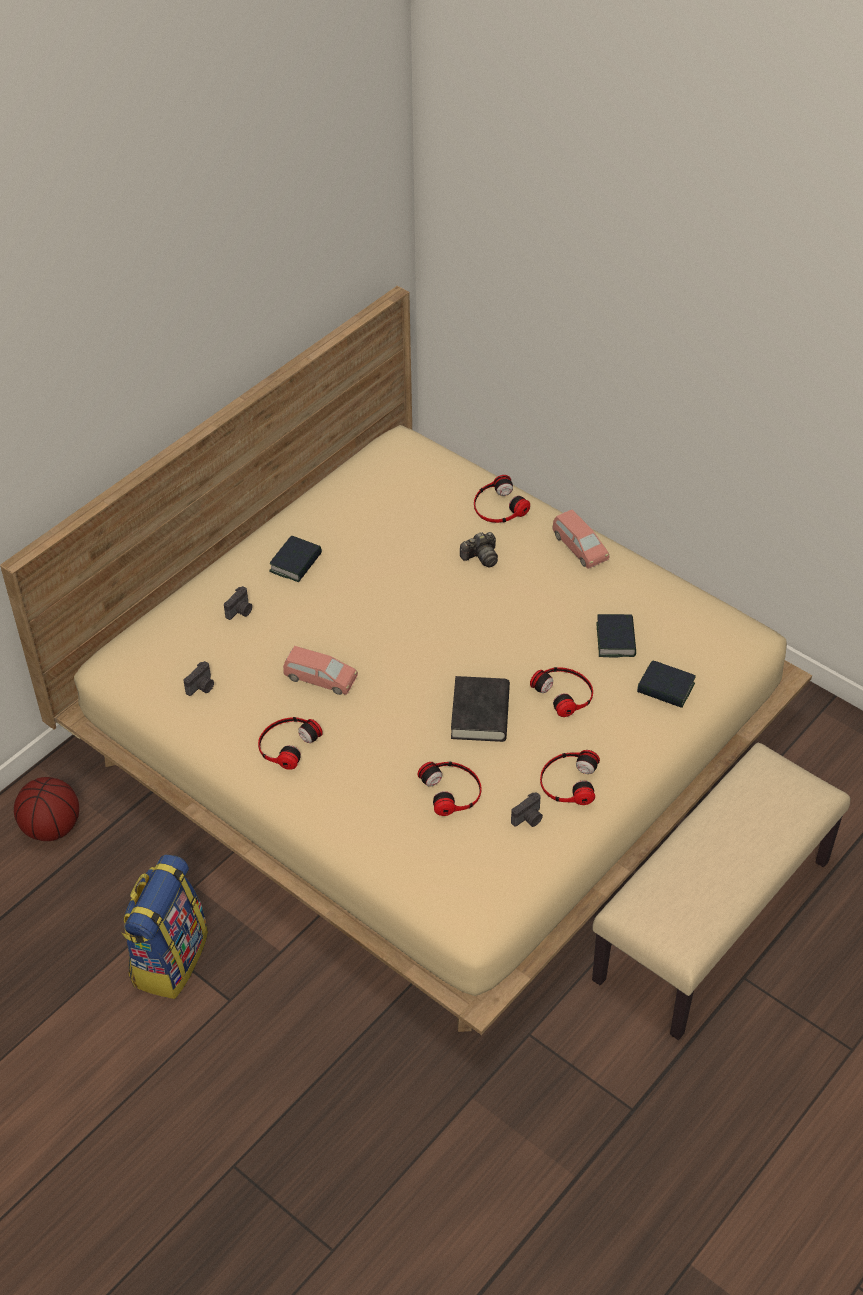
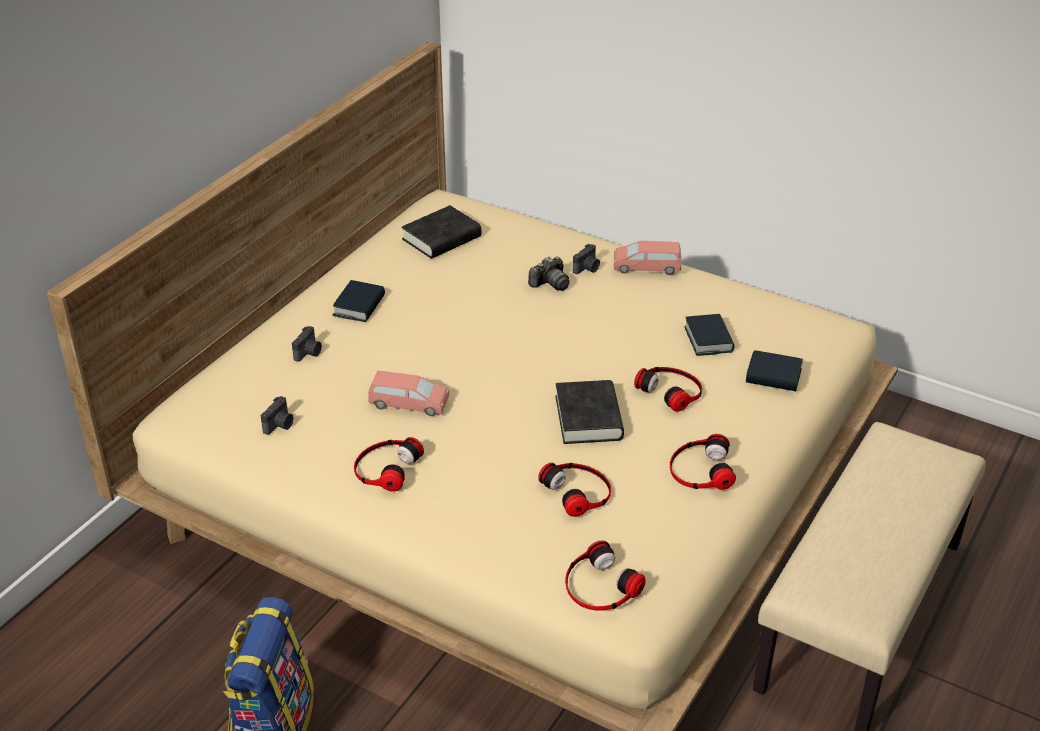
camera: 10 degrees left, 10 degrees down
(51, 828) = (116, 611): basketball -> none
(389, 491) = (441, 238): none -> black book
(498, 507) = (555, 241): headphones -> headphones (600, 586)
(528, 819) = (669, 509): camera -> camera (587, 268)
(579, 547) = (646, 267): pink toy car -> pink toy car turned 135 degrees clockwise

